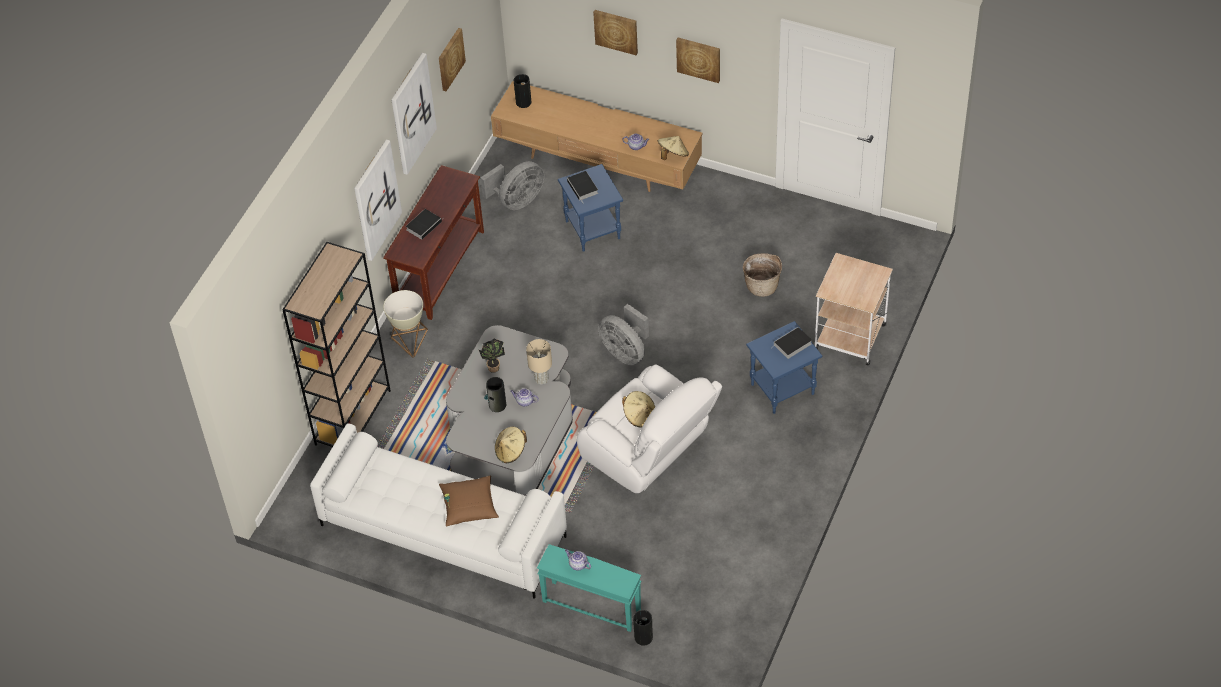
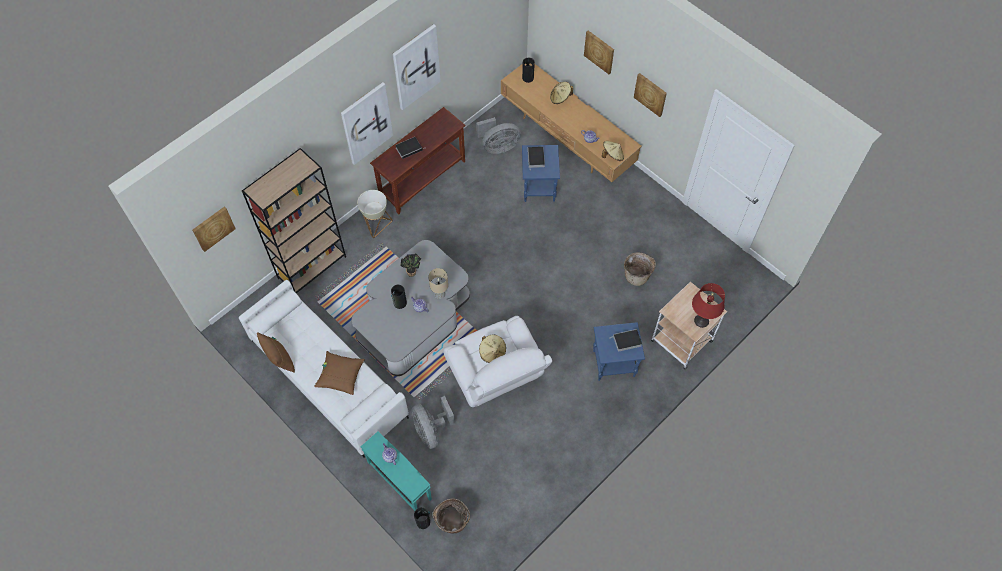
camera: 20 degrees right, 10 degrees up
(384, 518) = (280, 360): none -> brown pillow
(450, 59) = (466, 33): picture -> picture (213, 228)
(511, 451) = (391, 343): beige hat -> beige hat (560, 98)
(625, 352) = (517, 290): grey fan -> grey fan (431, 430)
(678, 624) = (452, 522): none -> basket
(868, 288) = (701, 321): none -> red table lamp

